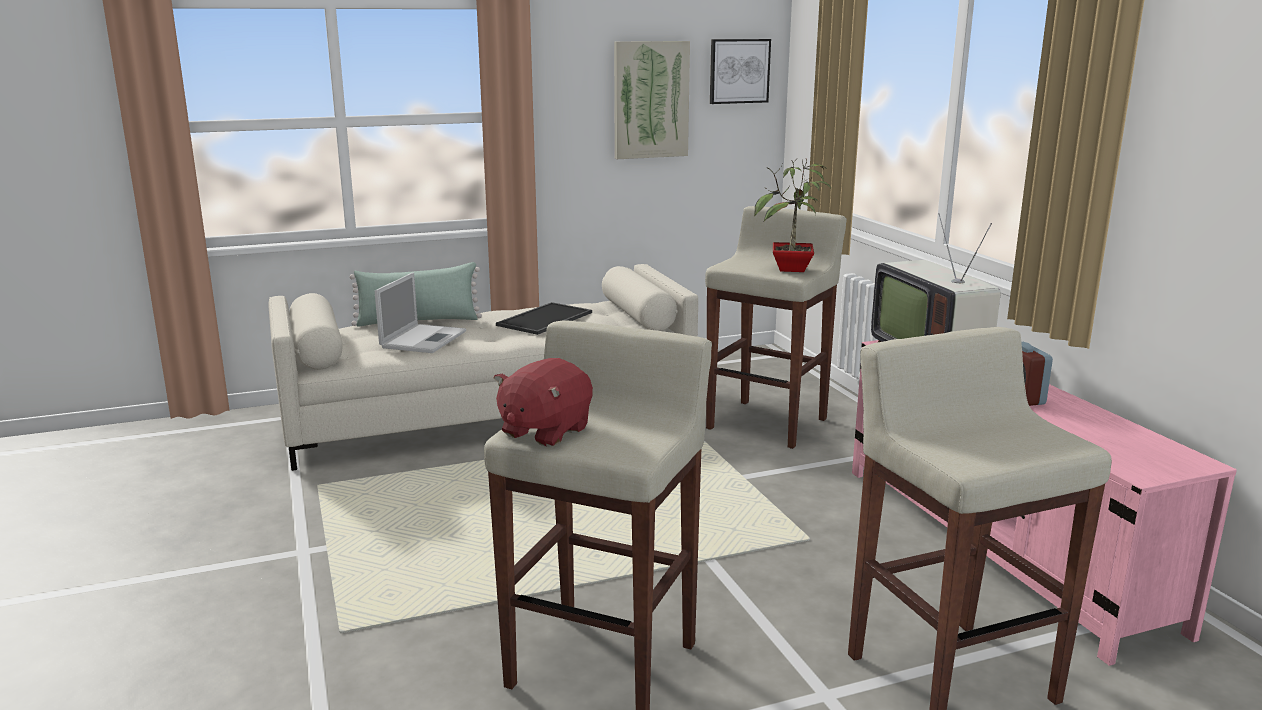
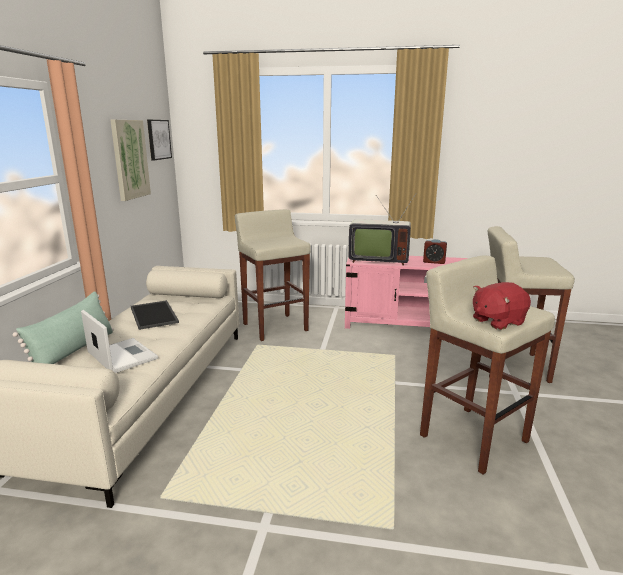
camera: 60 degrees left, 0 degrees up
(544, 431) = (497, 321): red plush toy -> red plush toy turned 90 degrees clockwise
(791, 269) = (289, 240): potted plant -> none

